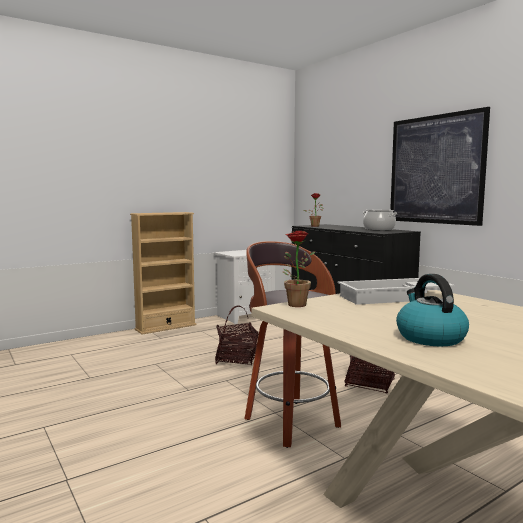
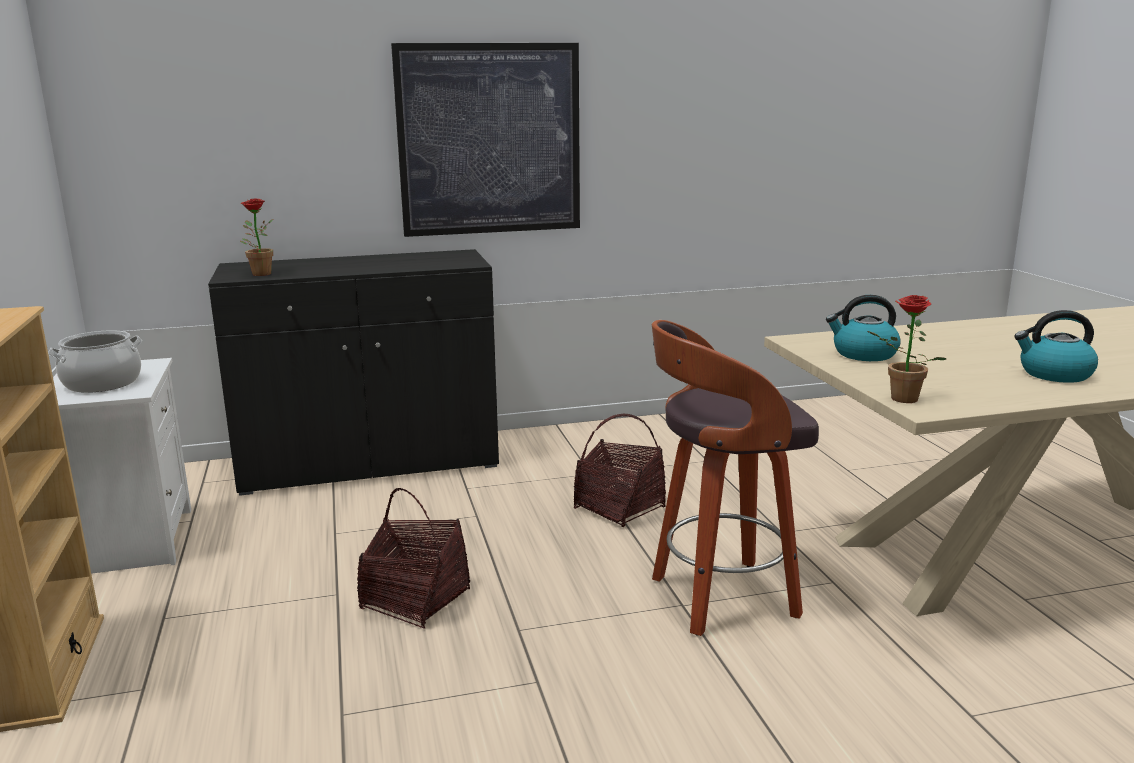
camera: 70 degrees left, 10 degrees up
(378, 229) = (410, 258): cooking pot -> cooking pot (102, 383)
(394, 297) = (863, 354): white tray -> kettle

